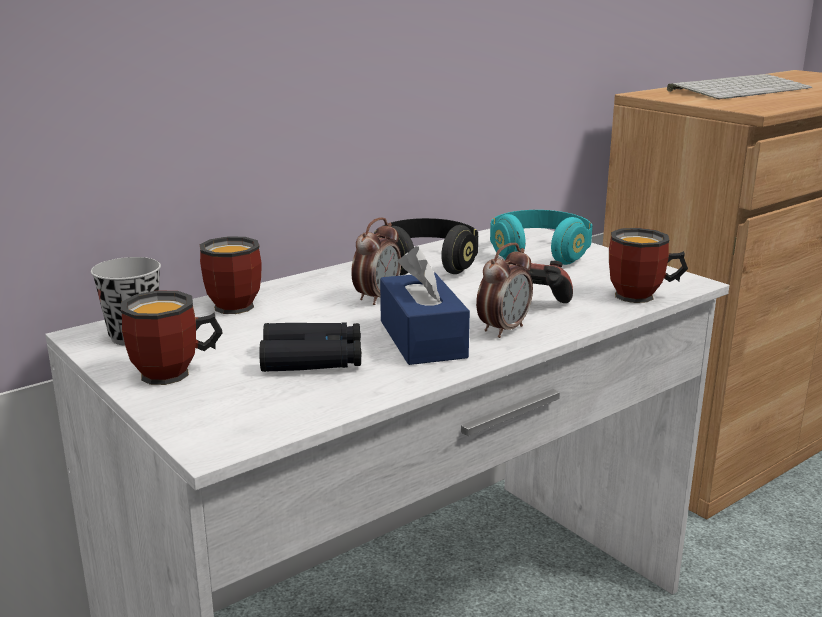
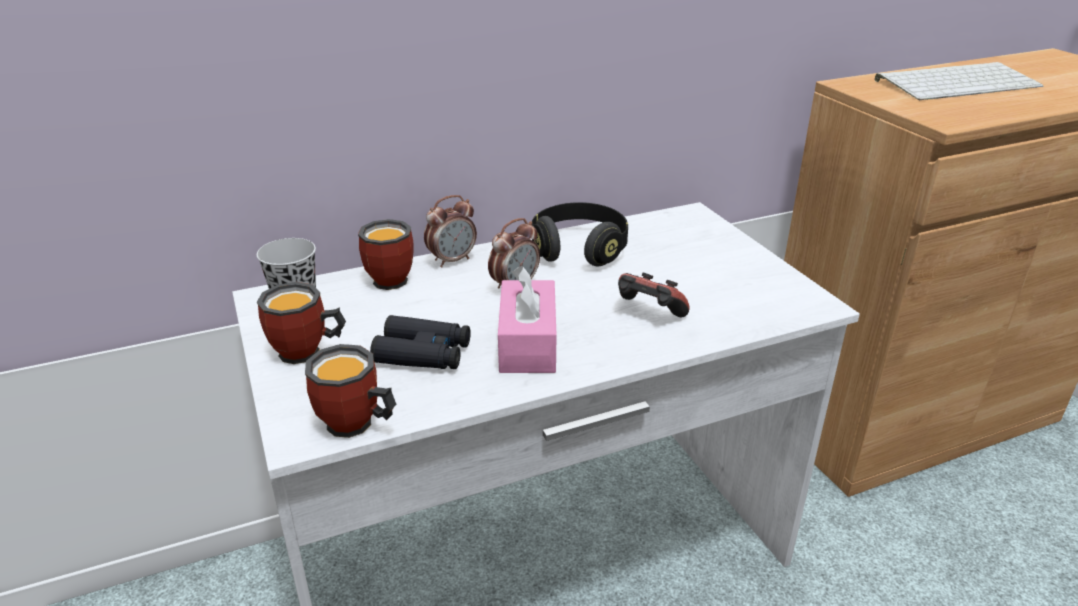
camera: 15 degrees right, 10 degrees up
(422, 339) = (528, 343): blue tissue box -> pink tissue box
(503, 329) = (606, 342): alarm clock -> alarm clock (452, 260)
(539, 254) = (692, 248): turquoise headphones -> none
(642, 297) = (760, 319): mug -> mug (355, 427)

